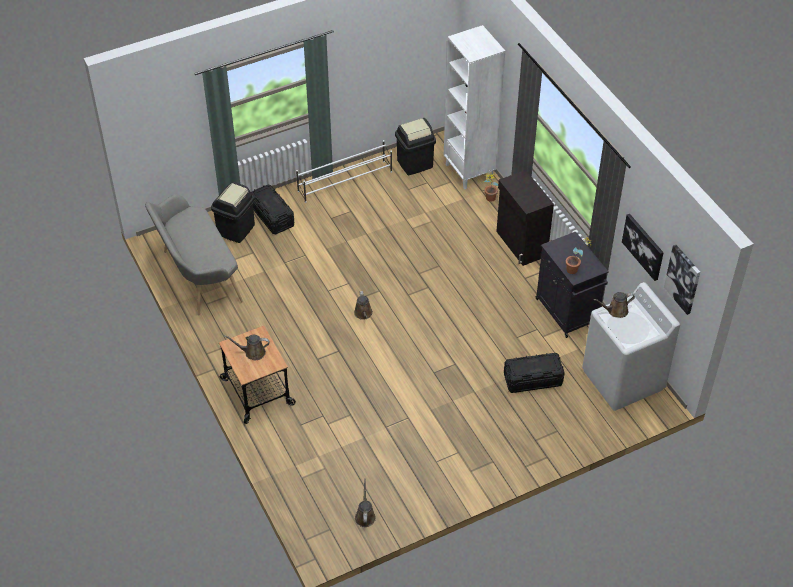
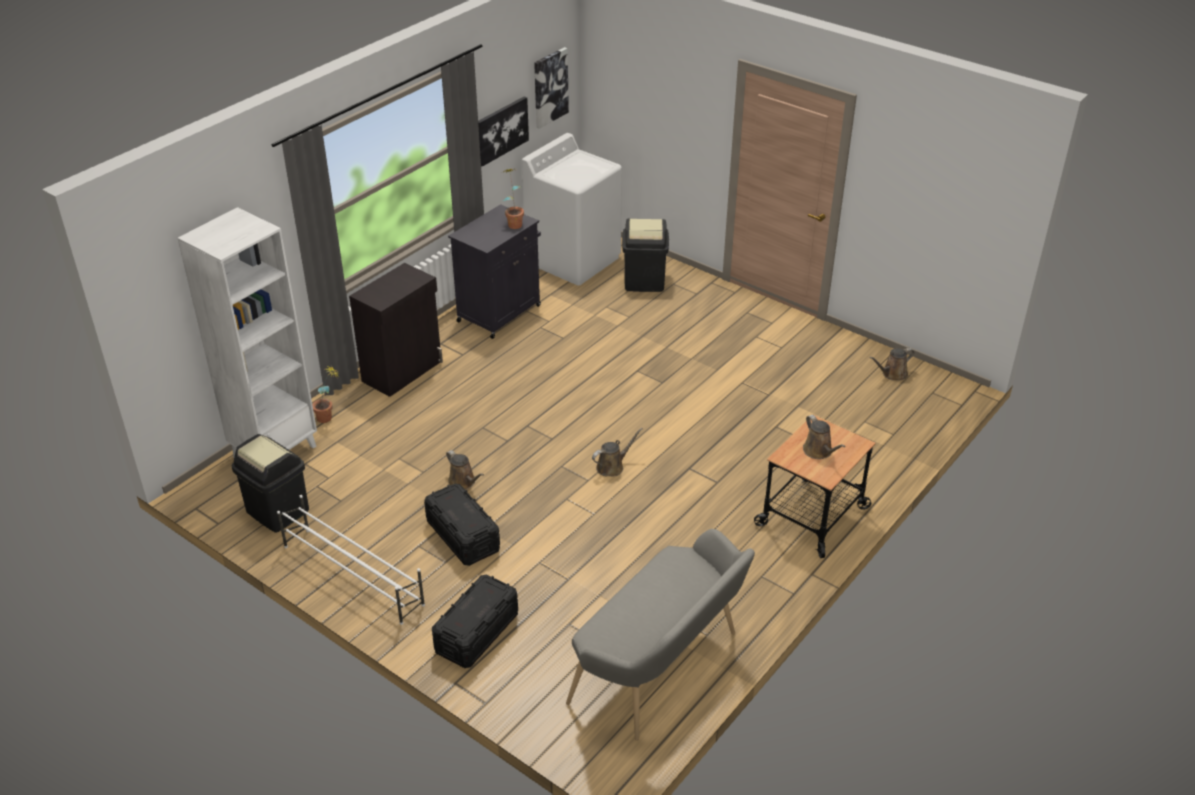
camera: 115 degrees left, 10 degrees down
(236, 230) = (531, 666): black trash can -> black trash can (644, 281)
(533, 380) = (617, 313): black storage box -> black storage box (463, 536)
(615, 311) = (567, 178): brown watering can -> brown watering can (463, 482)

